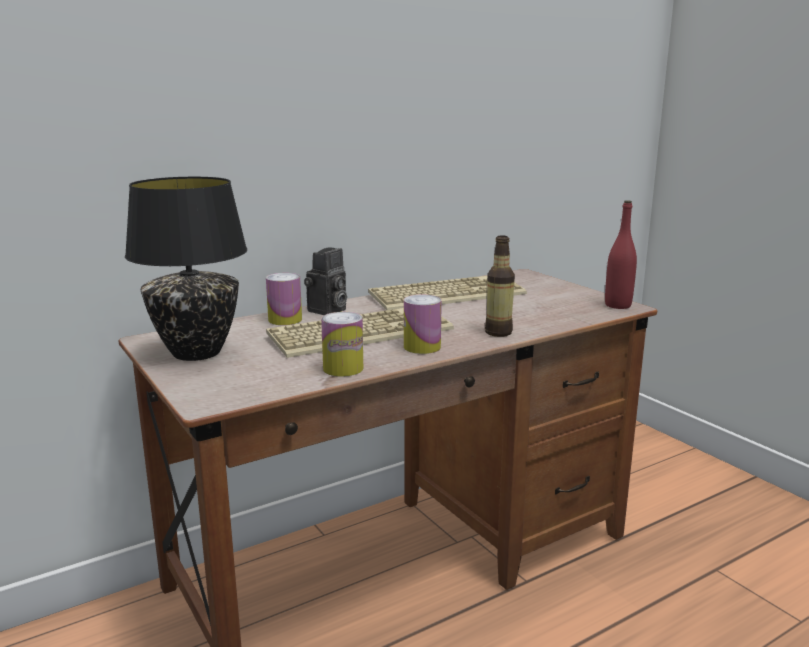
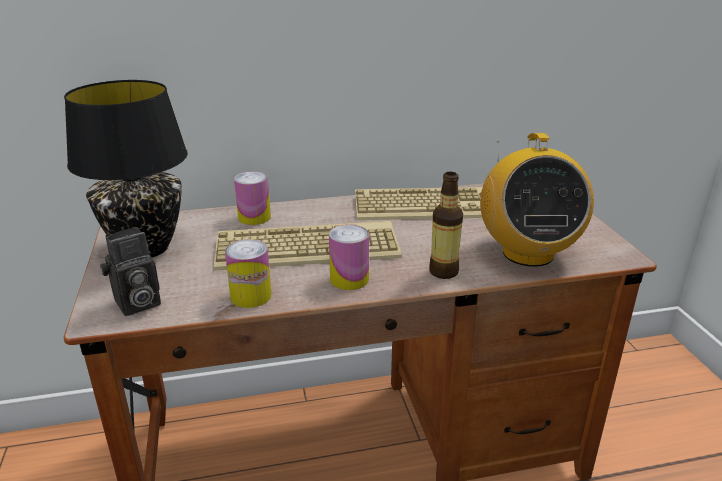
camera: 20 degrees right, 10 degrees up
(327, 311) = (301, 211): camera -> camera (136, 304)
(555, 314) = (527, 253): none -> radio
(618, 305) = (611, 251): red bottle -> none

